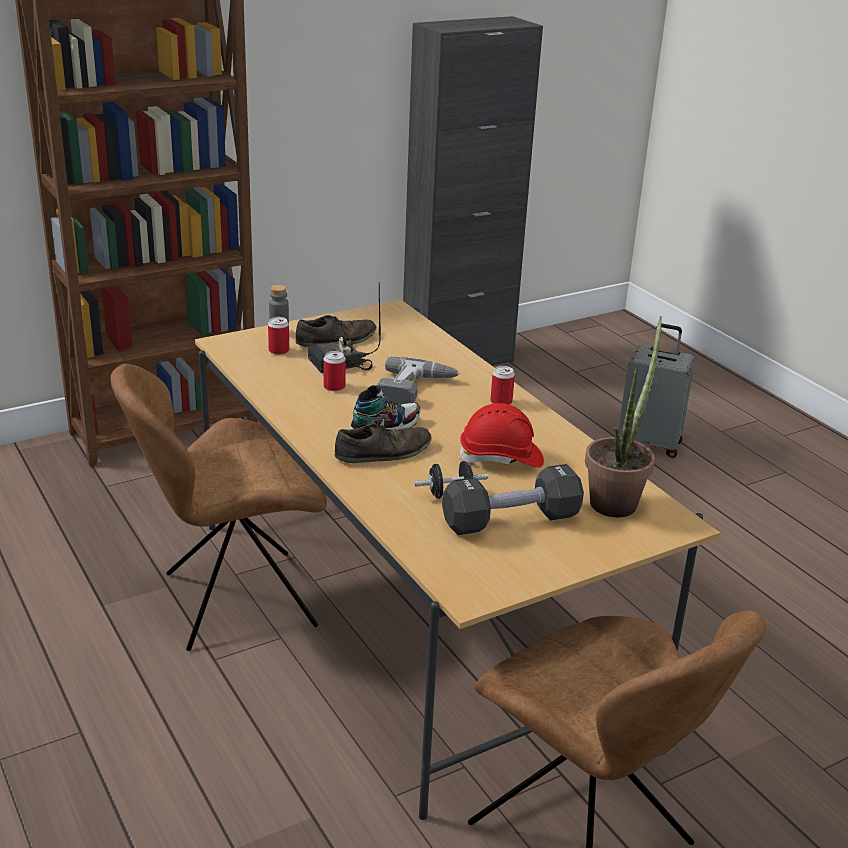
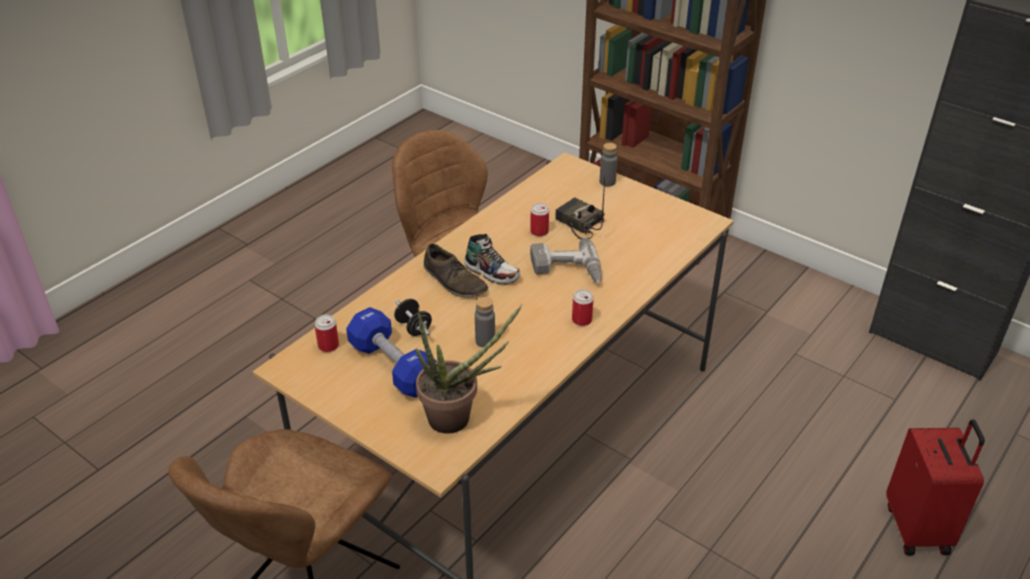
camera: 70 degrees right, 10 degrees up
(279, 351) = (577, 191): can -> can (328, 346)
(336, 340) = (620, 210): brown shoe -> none
(501, 458) = (485, 341): red hard hat -> grey bottle
(511, 520) = (393, 366): black dumbbell -> blue dumbbell
(650, 443) = (918, 528): grey suitcase -> red suitcase

